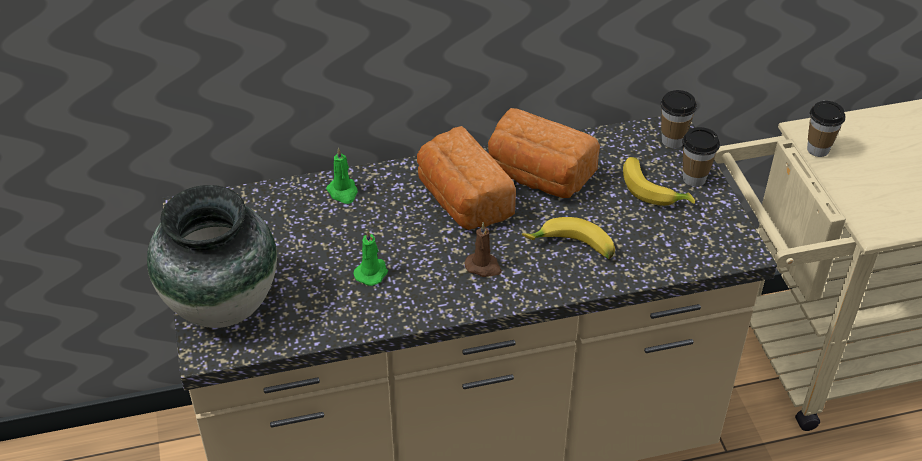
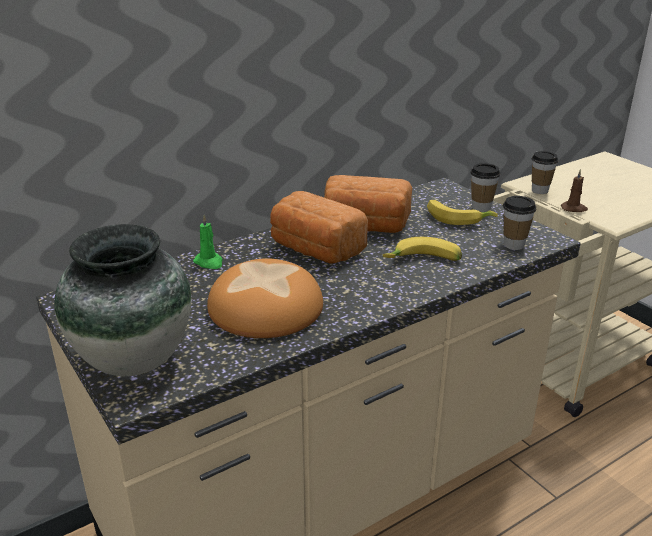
camera: 20 degrees left, 15 degrees down
(372, 272) = (267, 308): green candle -> bread
(483, 266) = (361, 285): brown candle -> brown candle (574, 209)
(672, 140) = (448, 192): cup -> cup (513, 245)

